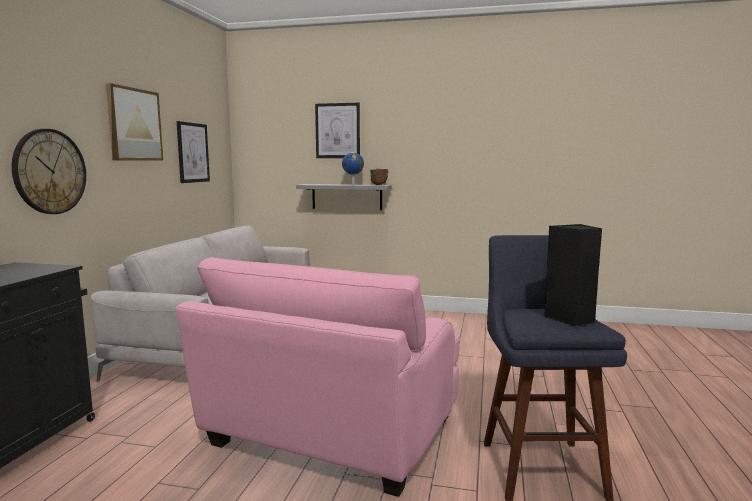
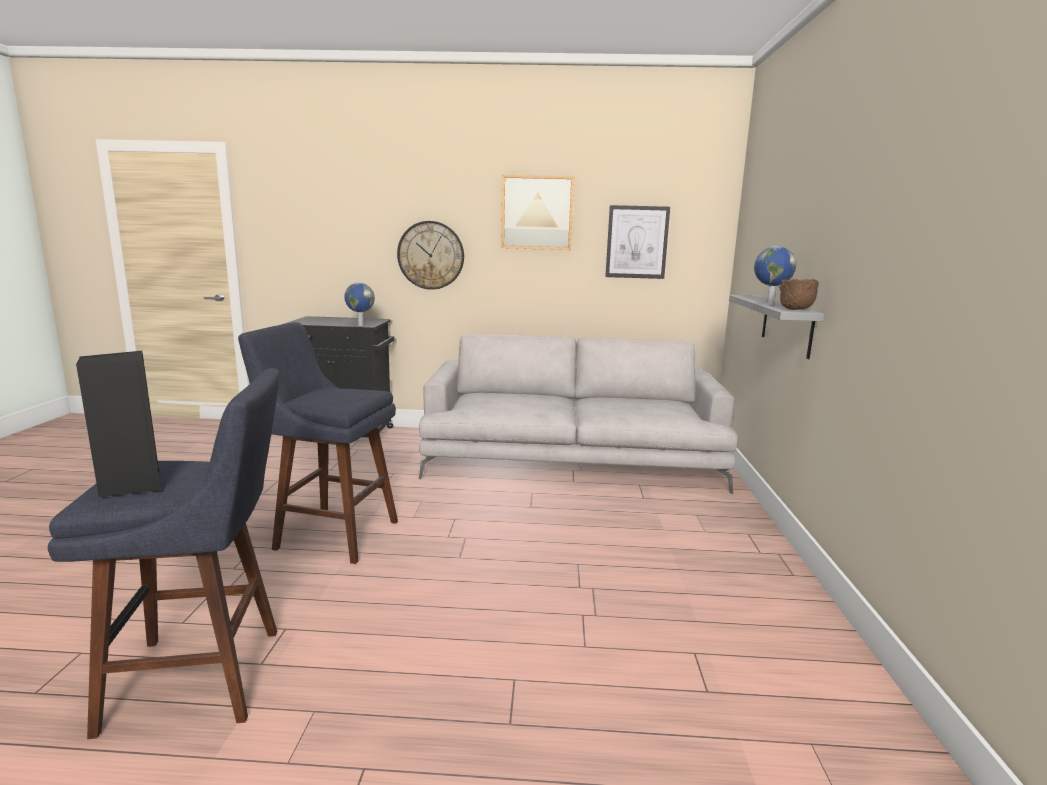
camera: 80 degrees right, 5 degrees up
(57, 269) = (360, 325): none -> globe
(331, 434) = (330, 533): pink armchair -> blue stool
(337, 131) = (797, 207): picture -> none

